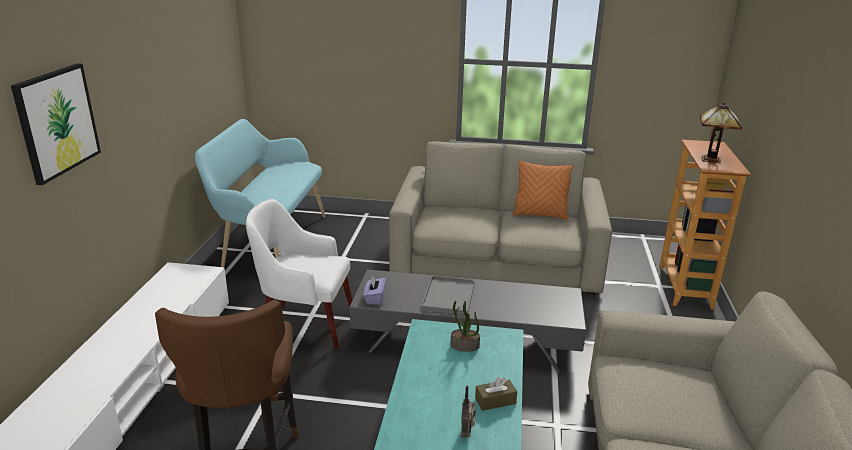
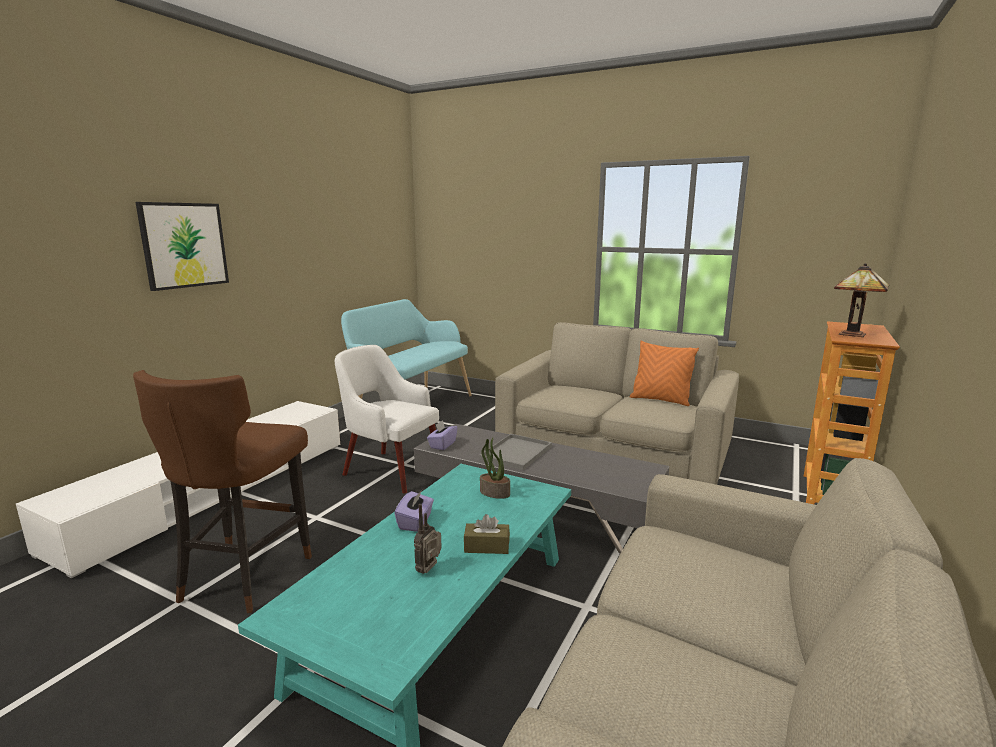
camera: 20 degrees right, 10 degrees down
(420, 390) = (415, 522): none -> purple tissue box

